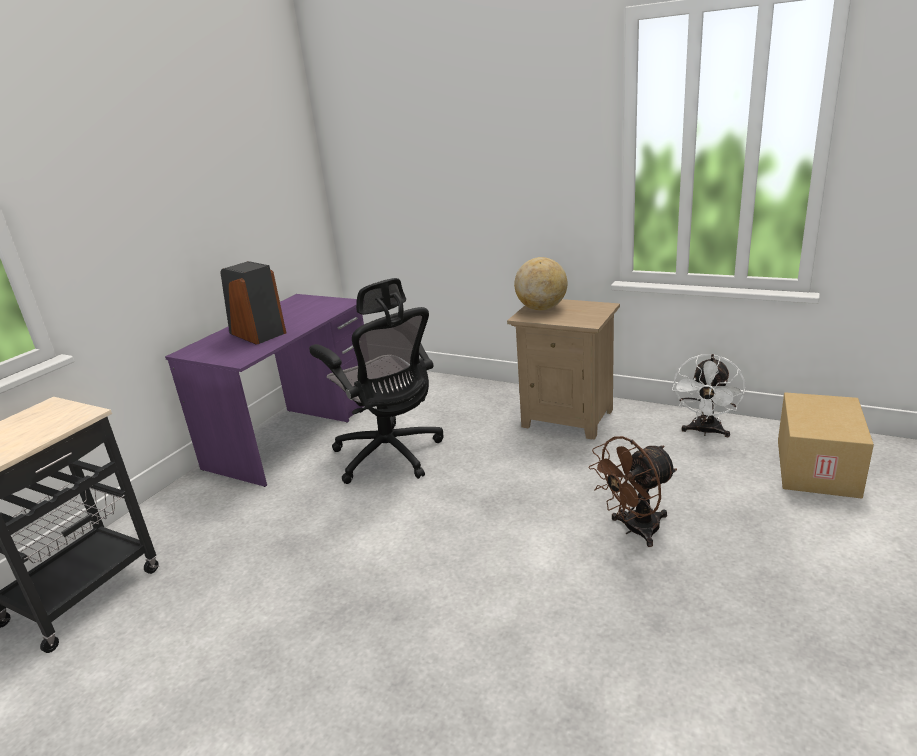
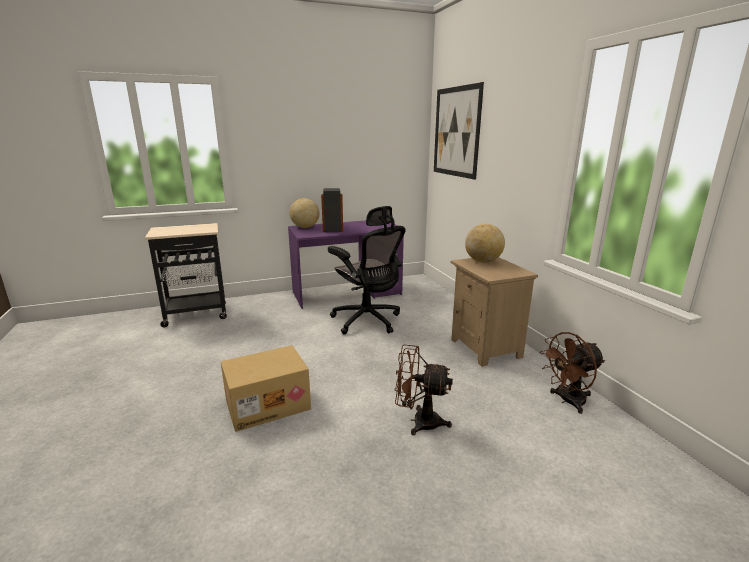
camera: 40 degrees right, 5 degrees down
(204, 348) = (305, 227): none -> globe
(387, 135) = (456, 132): none -> picture
(389, 455) = (367, 320): office chair -> office chair turned 45 degrees counterclockwise
(705, 431) = (567, 401): white fan -> brown fan
(815, 467) = (619, 470): cardboard box -> cardboard box (268, 404)

